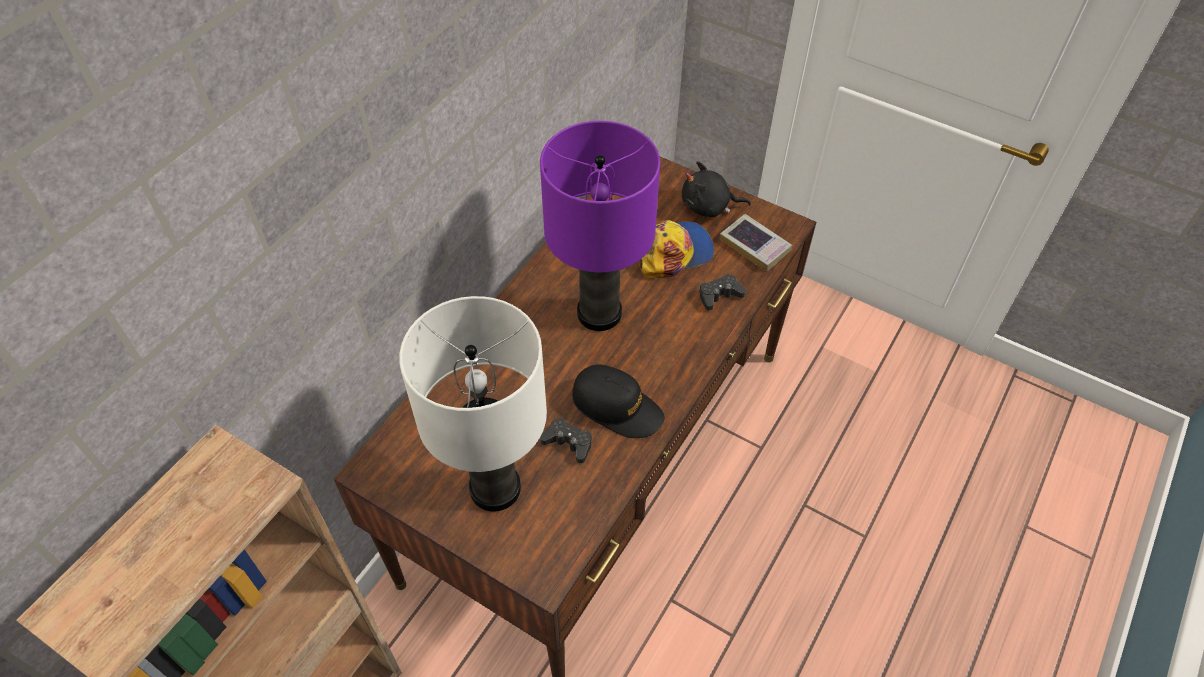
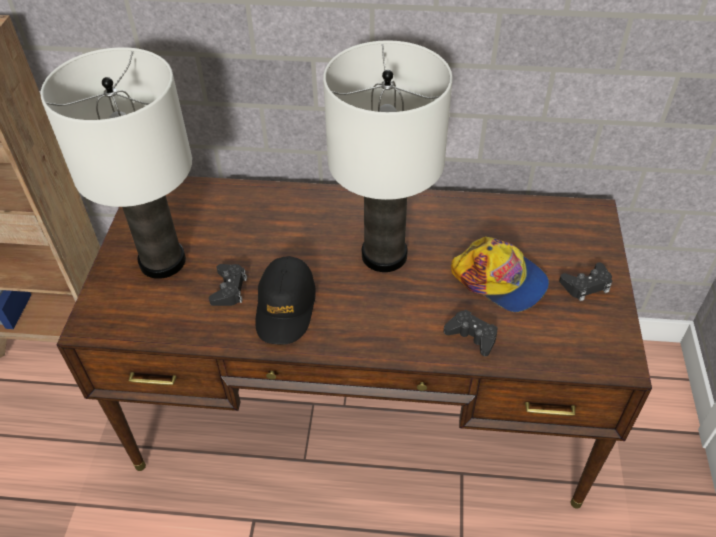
camera: 65 degrees right, 5 degrees down
(600, 313) = (384, 256): purple table lamp -> white table lamp
(709, 206) = (586, 285): black plush toy -> black game controller
(755, 246) = (565, 342): book -> none

